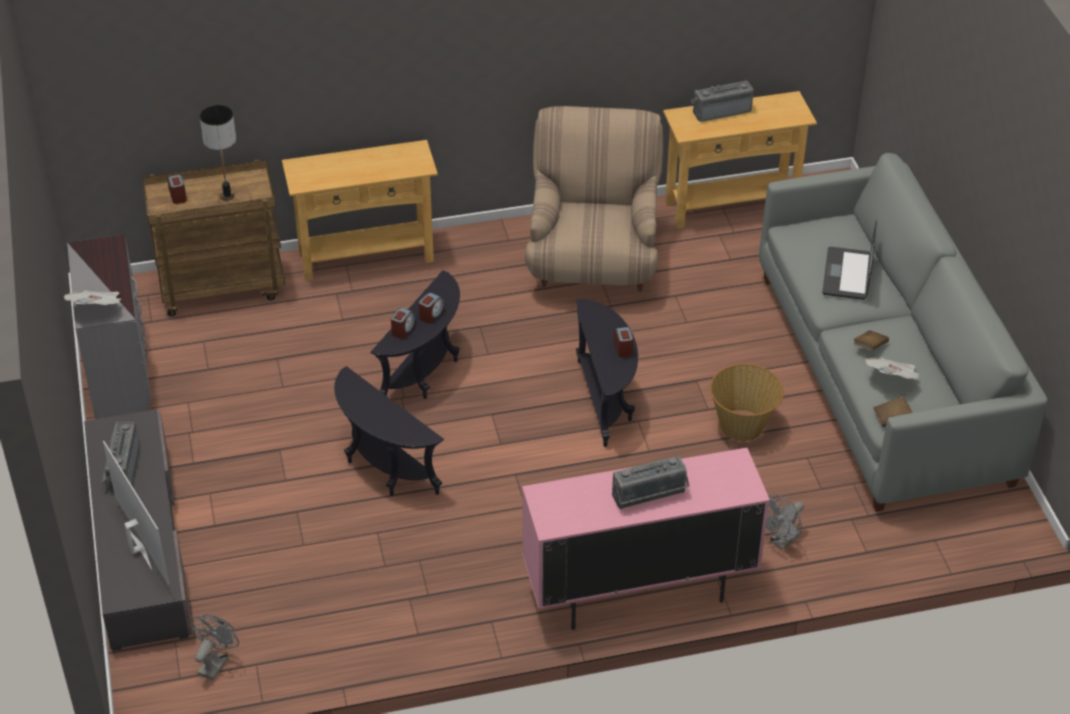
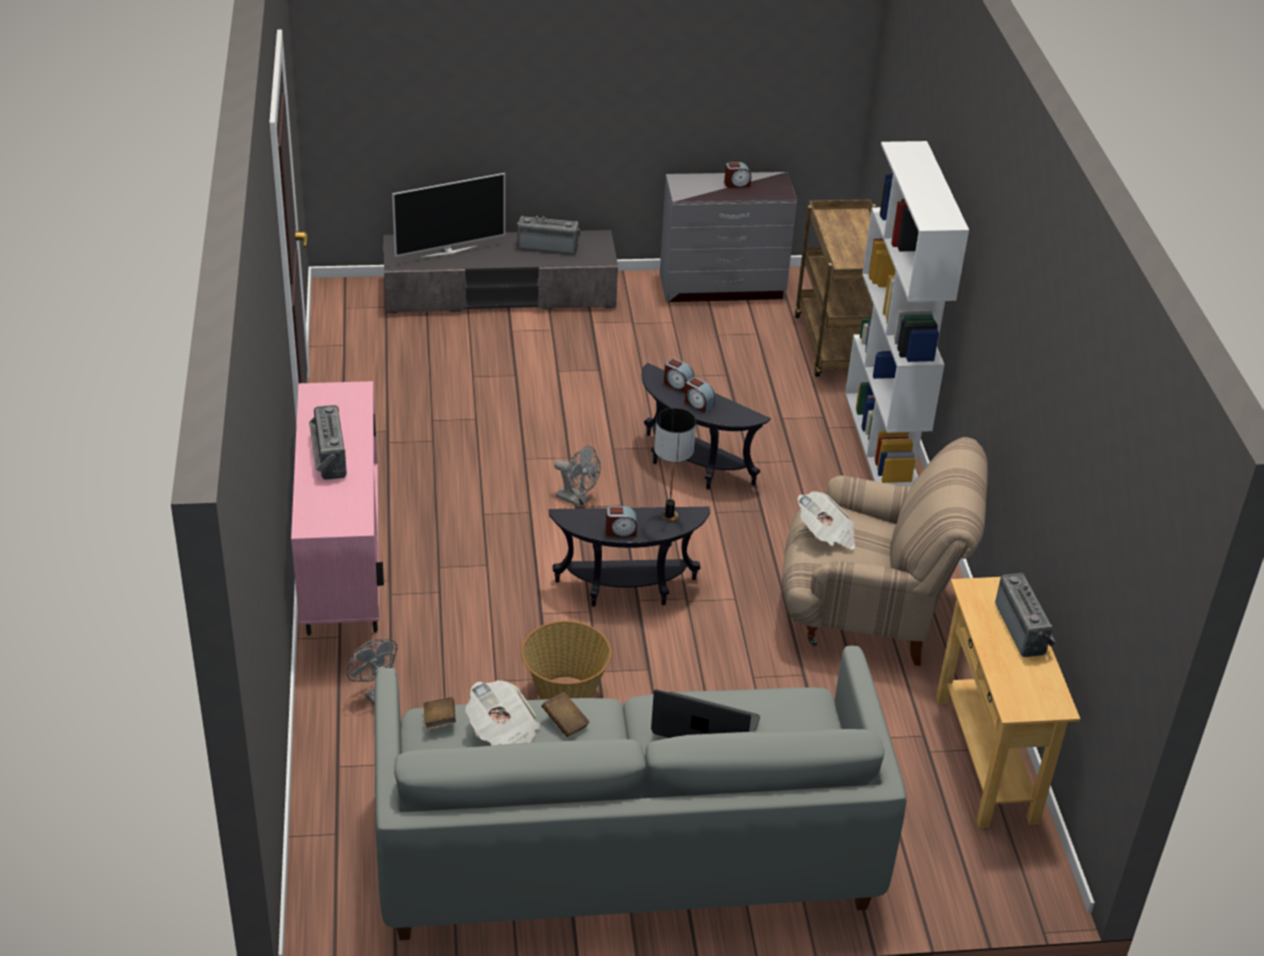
camera: 95 degrees right, 5 degrees down
(97, 308) = (690, 184): newspaper -> newspaper (826, 534)
(178, 195) = (850, 225): alarm clock -> alarm clock (737, 184)
(215, 662) = (354, 325): grey fan -> grey fan (577, 500)
(227, 196) = (847, 251): table lamp -> table lamp (668, 516)
(366, 257) = (883, 440): beige console table -> white bookcase
(383, 468) = (558, 429): black side table -> none

